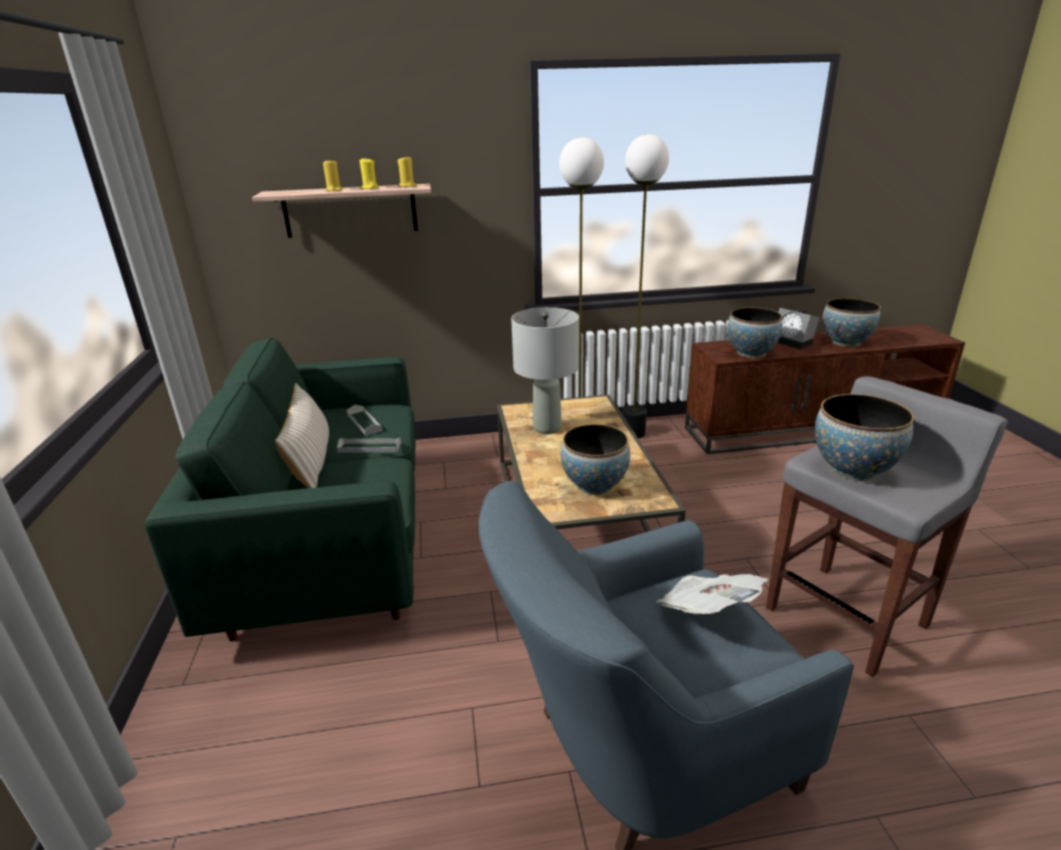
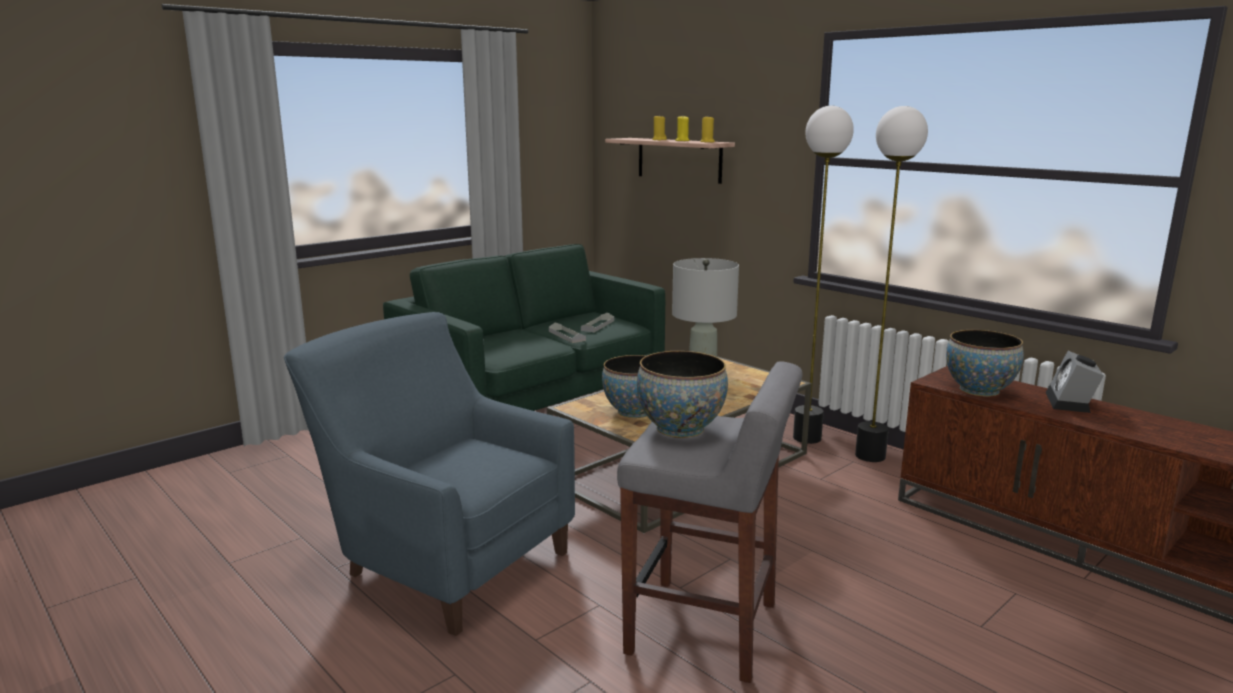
camera: 55 degrees right, 10 degrees down
(311, 461) = (528, 329): beige pillow -> none
(707, 611) = (484, 461): newspaper -> none
(845, 342) = (1144, 428): bowl -> none

